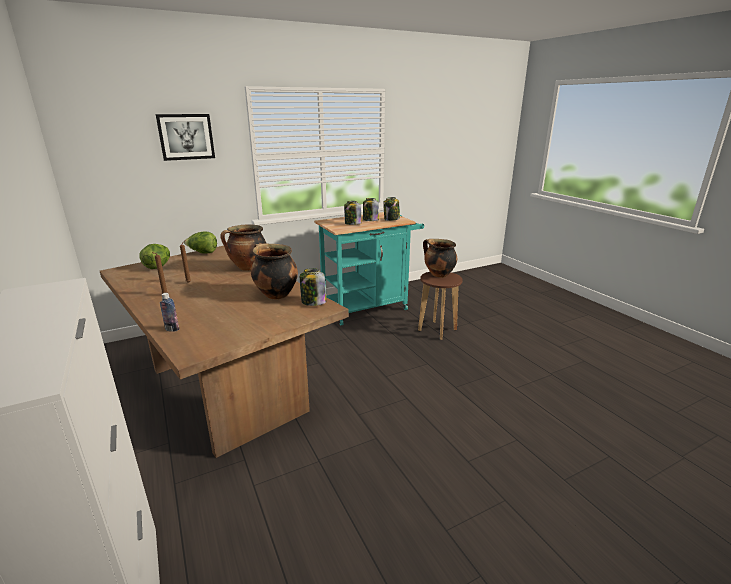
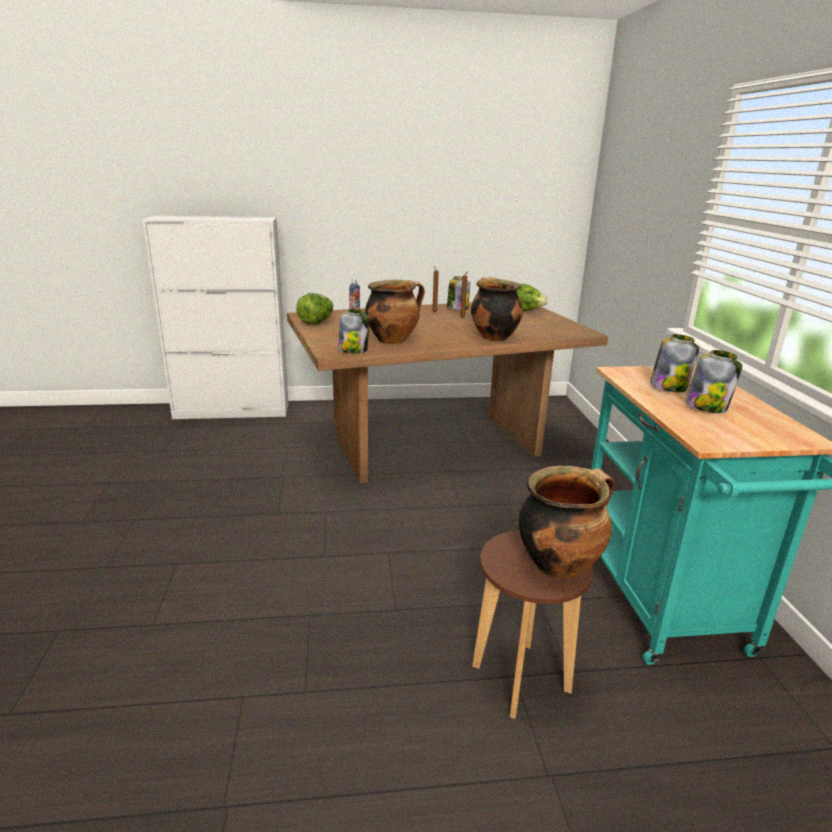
camera: 110 degrees right, 0 degrees up
(186, 137) = (663, 173): picture -> none
(202, 253) = (569, 325): lettuce -> lettuce (316, 322)
(391, 219) = (723, 429): jar -> jar (457, 308)

